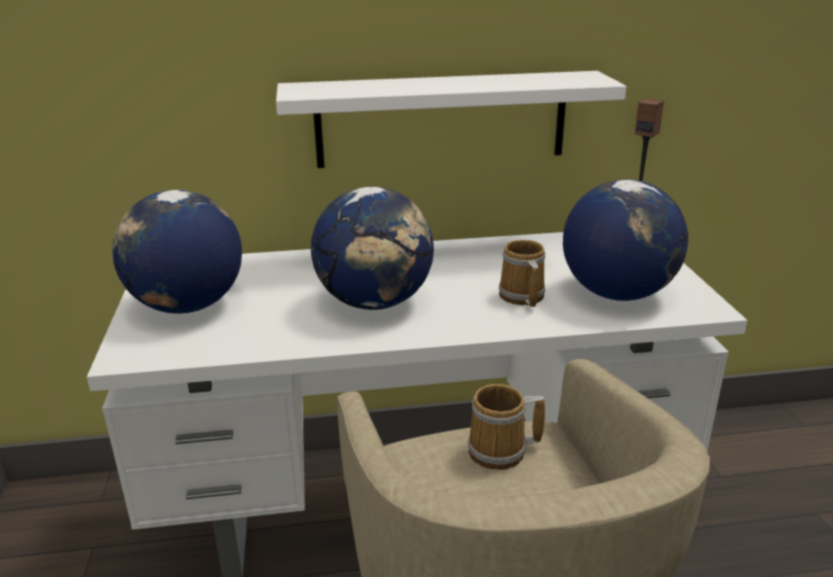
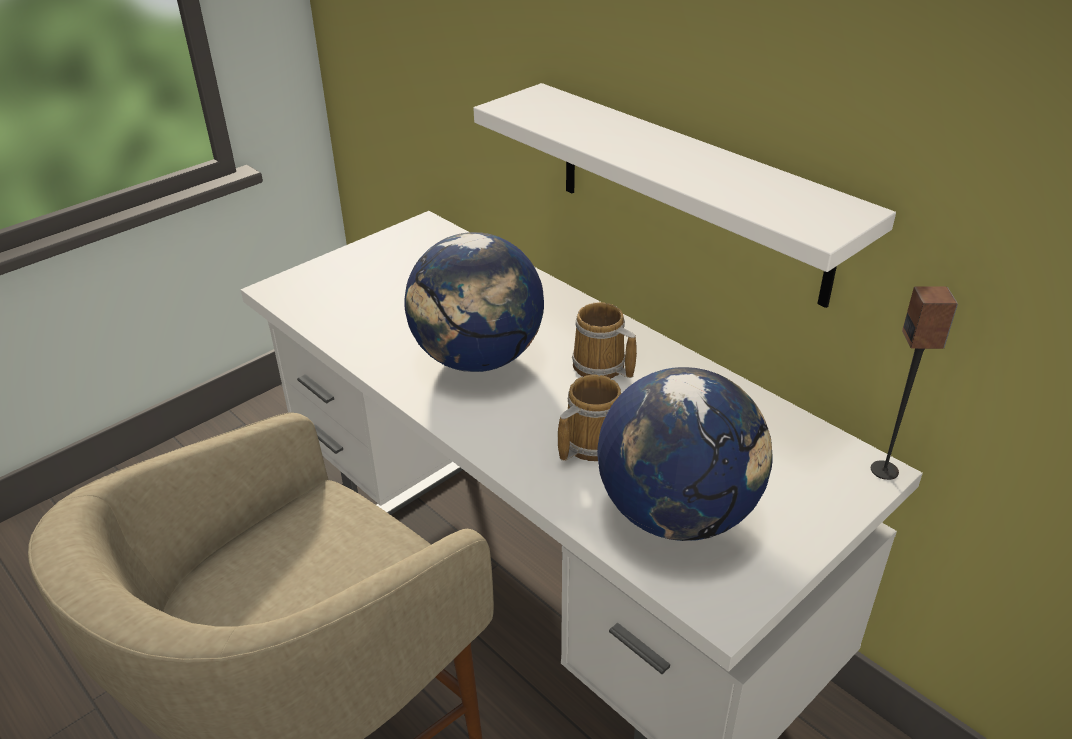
camera: 55 degrees right, 10 degrees up
(187, 306) = (375, 272): globe -> none
(501, 452) = (358, 558): mug -> mug (600, 367)

